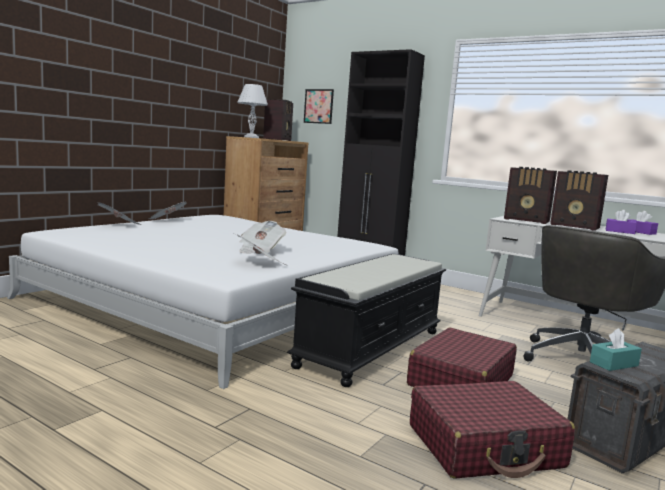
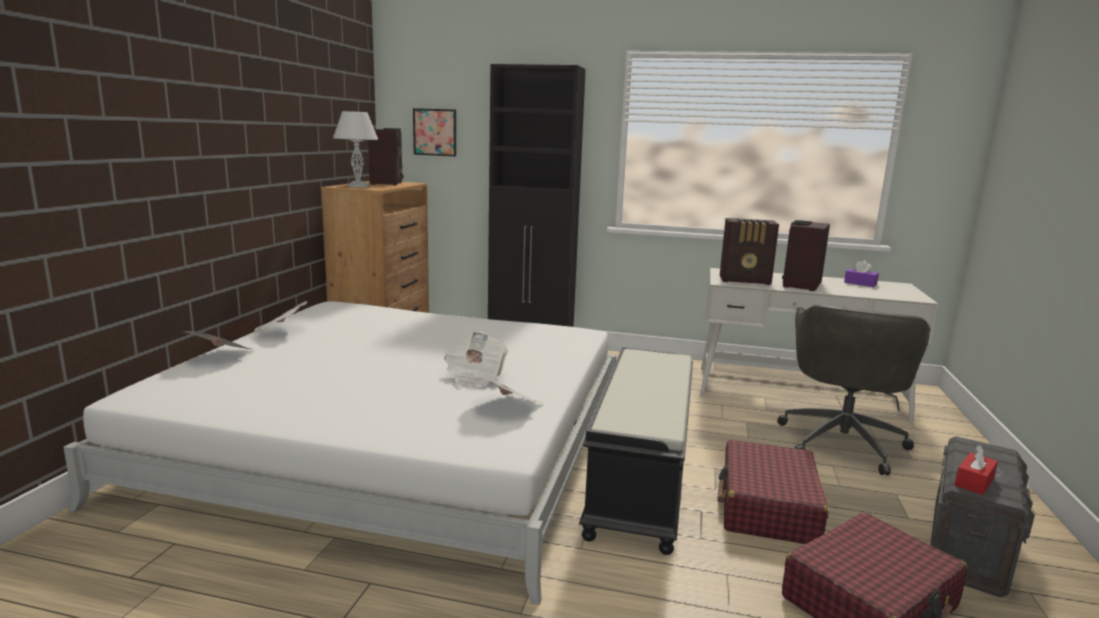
camera: 20 degrees left, 5 degrees up
(575, 226) = (800, 285): radio -> radio turned 105 degrees clockwise
(614, 364) = (974, 482): turquoise tissue box -> red tissue box
(620, 231) = (845, 286): purple tissue box -> none

